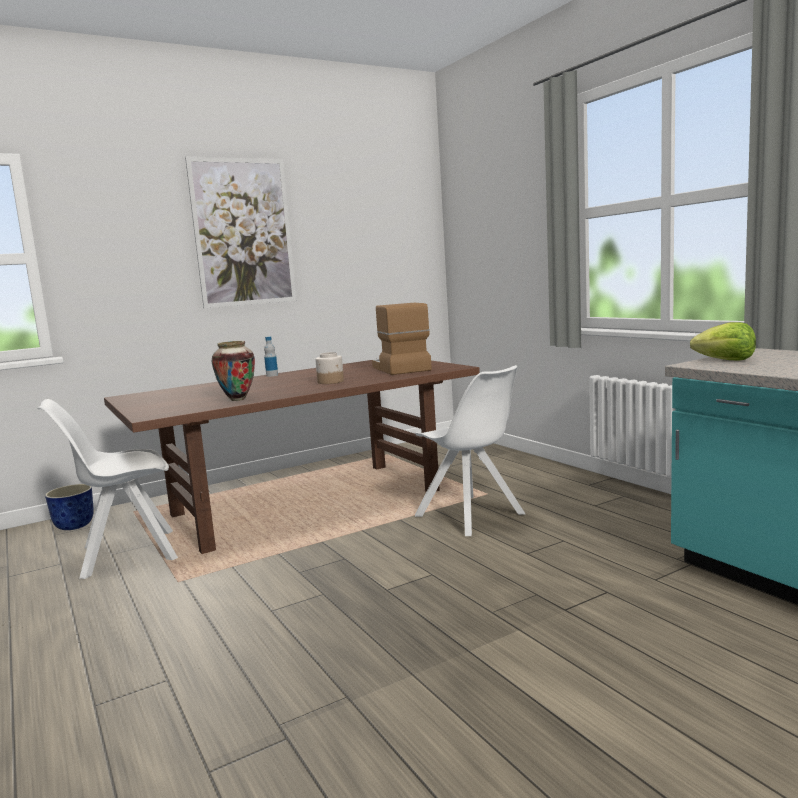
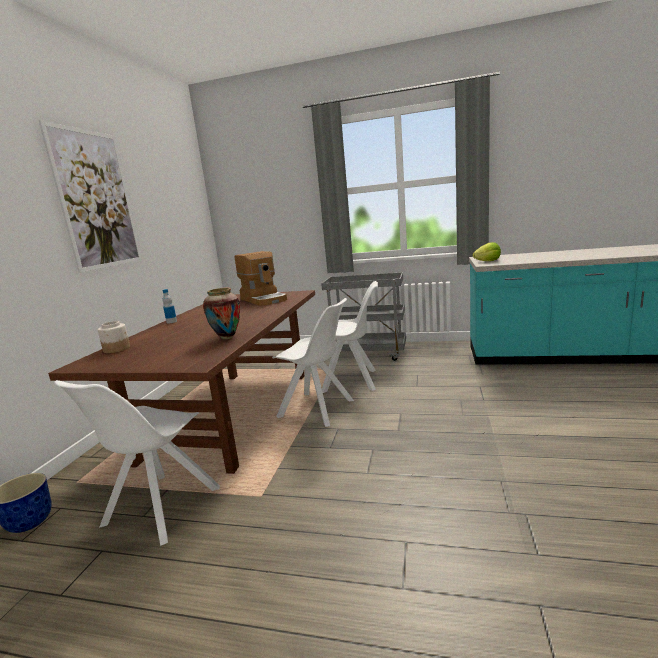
camera: 45 degrees left, 5 degrees up
(331, 382) = (250, 314): jar -> jar (117, 349)
(372, 531) = (318, 409): none -> white chair
(399, 368) = (264, 299): coffee machine -> coffee machine turned 150 degrees counterclockwise
(569, 491) = (369, 354): none -> grey cart

